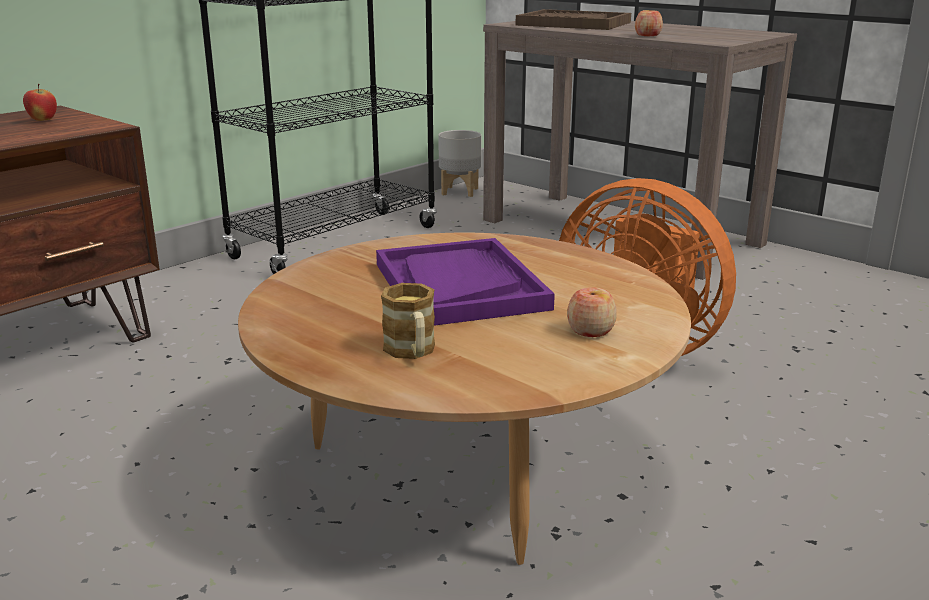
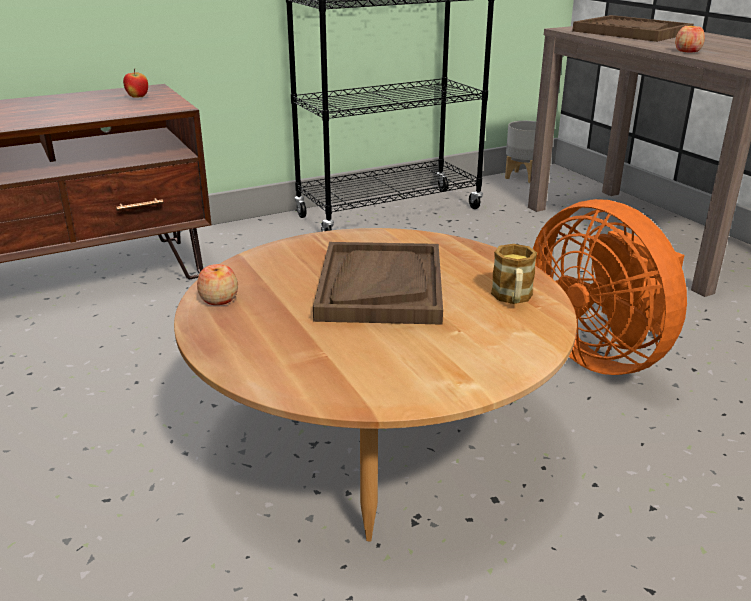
camera: 20 degrees right, 5 degrees up
(412, 352) = (290, 345): mug -> mug (512, 298)
(459, 286) = (380, 286): purple tray -> brown tray
(590, 331) = (458, 352): apple -> apple (219, 299)

